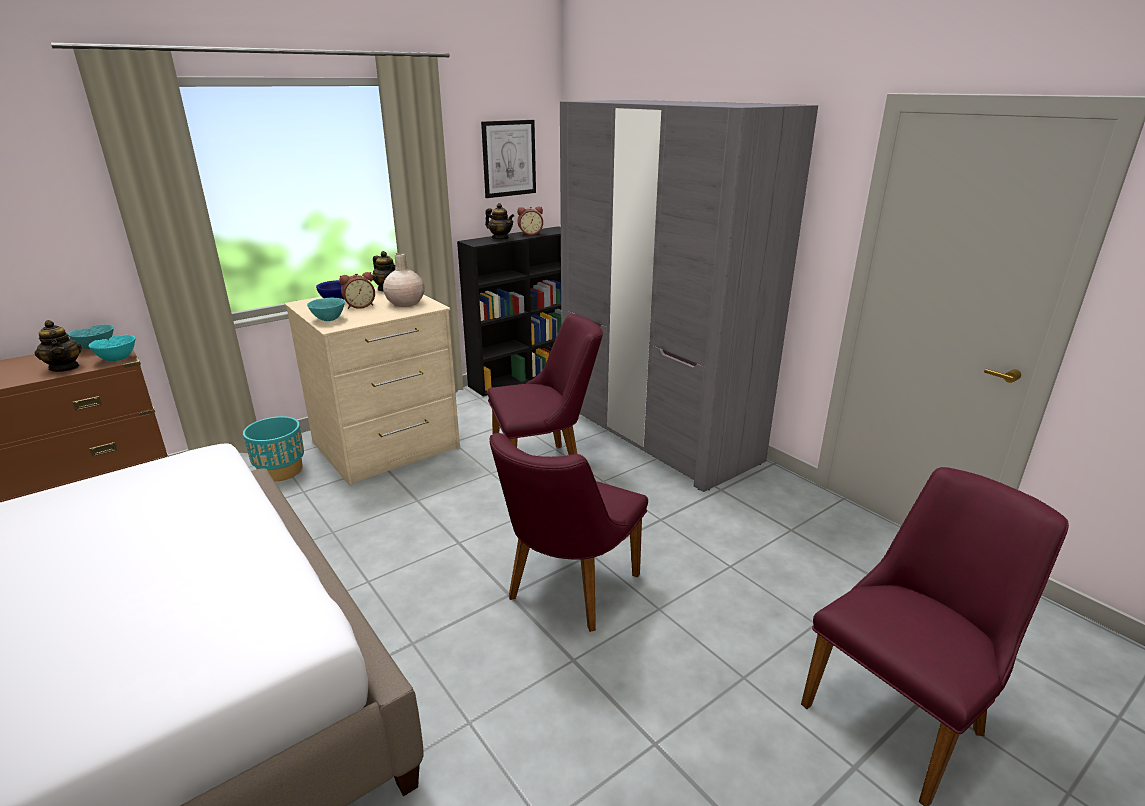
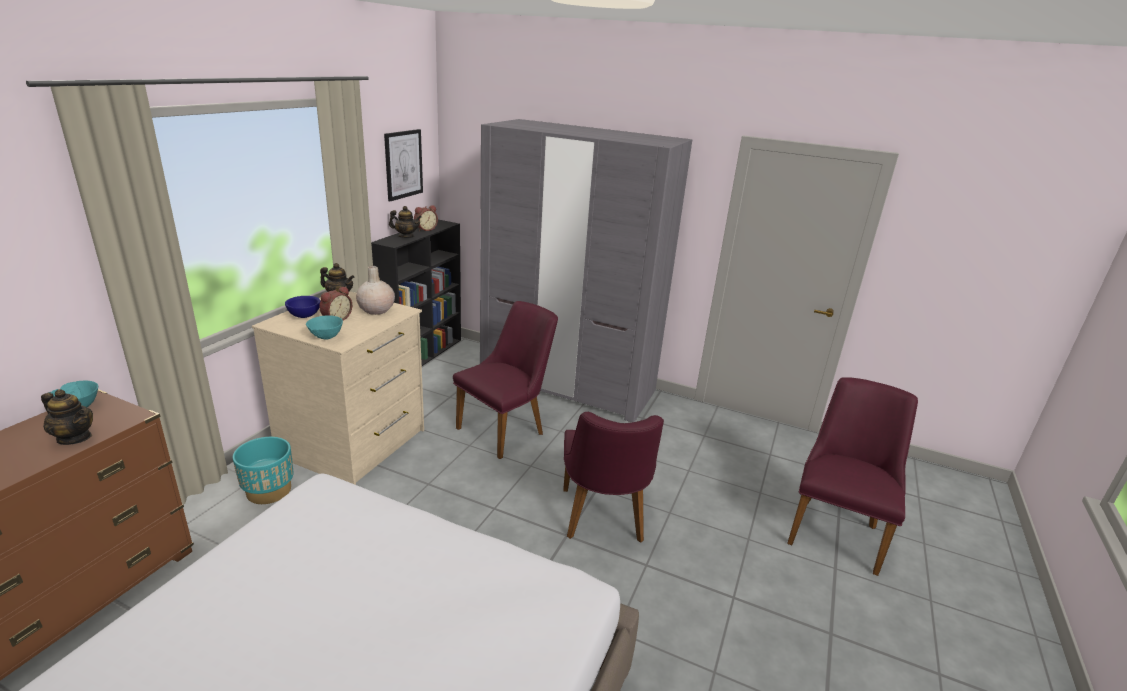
camera: 30 degrees left, 0 degrees up
(118, 359) = (129, 416): turquoise bowl -> none

